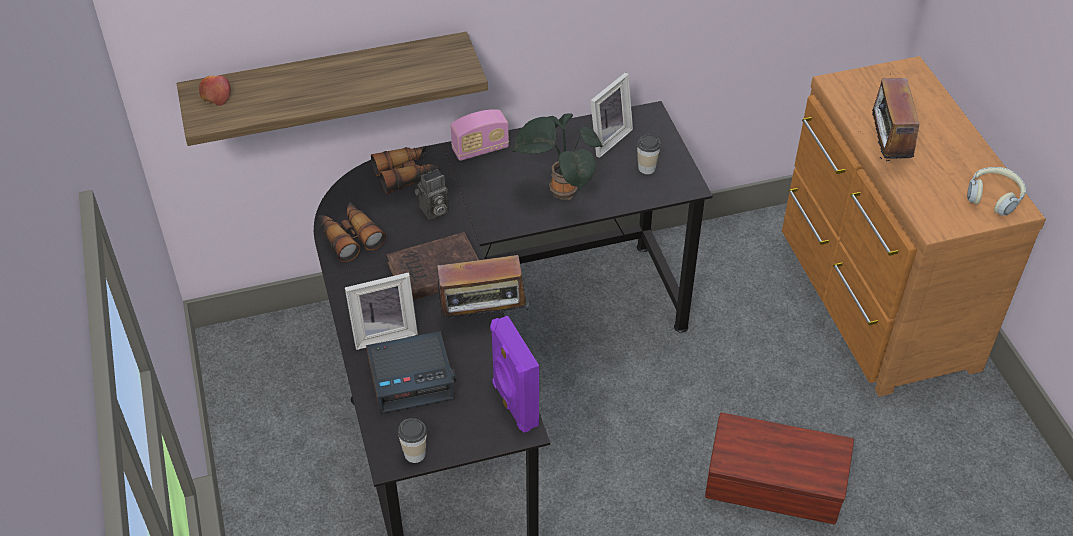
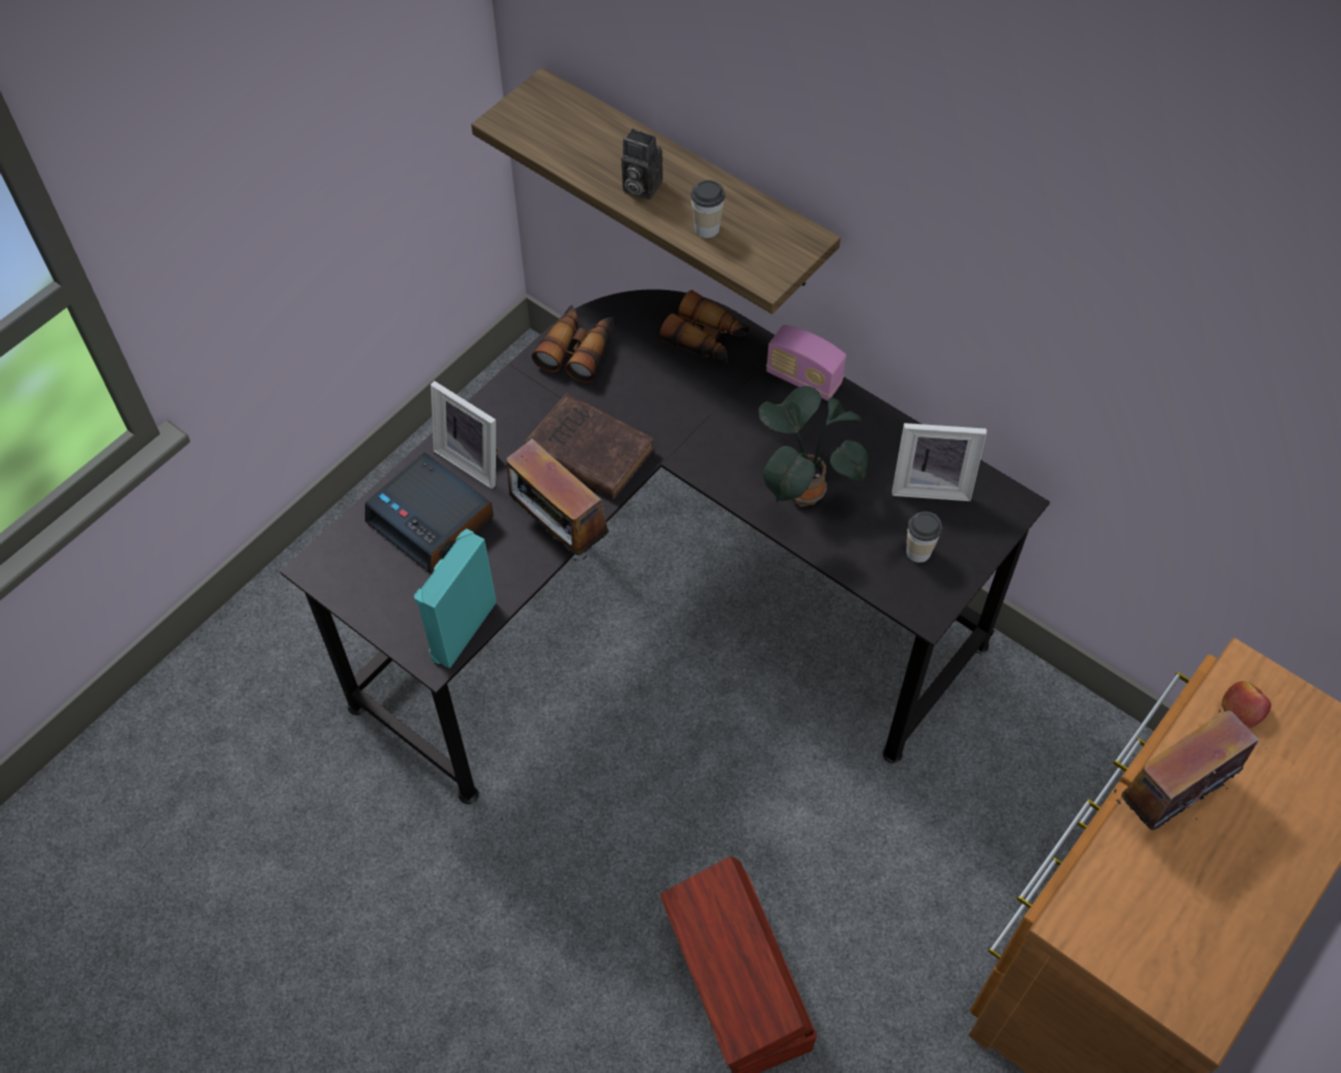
camera: 55 degrees right, 10 degrees up
(216, 95) = (548, 106): apple -> apple (1242, 709)
(414, 454) = (338, 581): cup -> cup (707, 228)
(433, 211) = (674, 395): camera -> camera (639, 187)
(513, 405) = (461, 629): purple speaker -> turquoise speaker
(994, 196) = (1200, 975): headphones -> none

